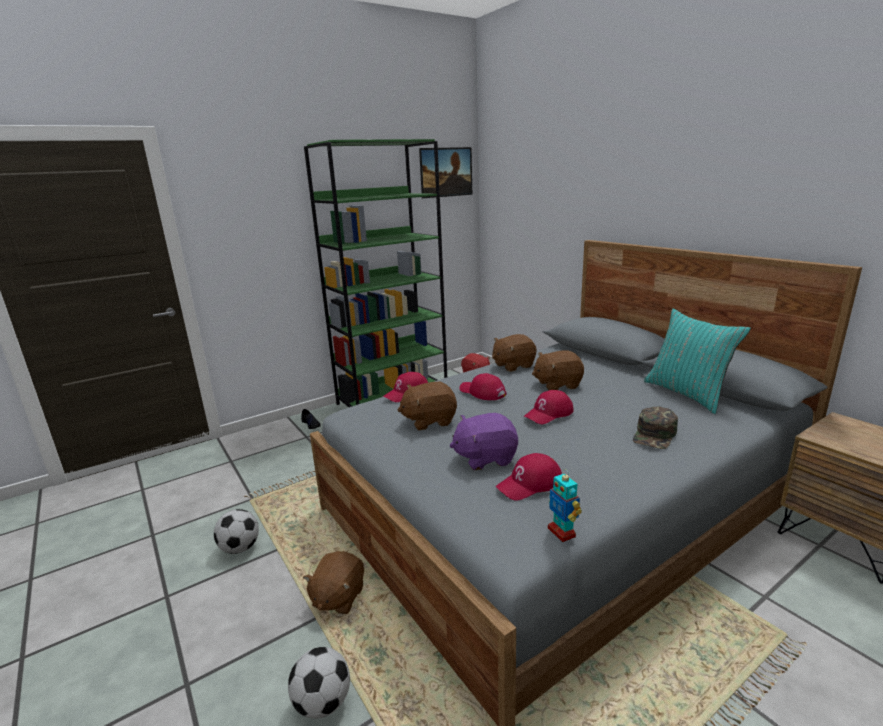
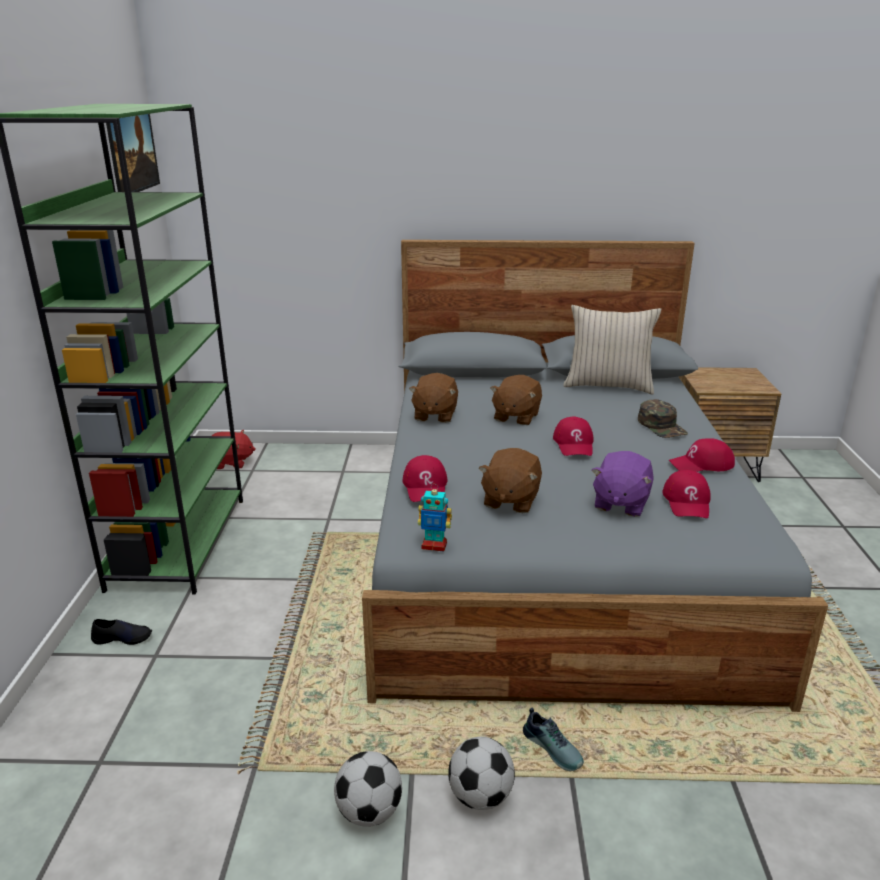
camera: 55 degrees left, 5 degrees up
(322, 703) = (696, 811): football -> football (480, 797)
(338, 597) = (553, 748): brown plush toy -> shoe
(482, 392) = (486, 451): red cap -> red cap (701, 464)
(562, 532) = (766, 518): toy robot -> toy robot (434, 545)
(687, 394) = (608, 386): turquoise pillow -> beige pillow

